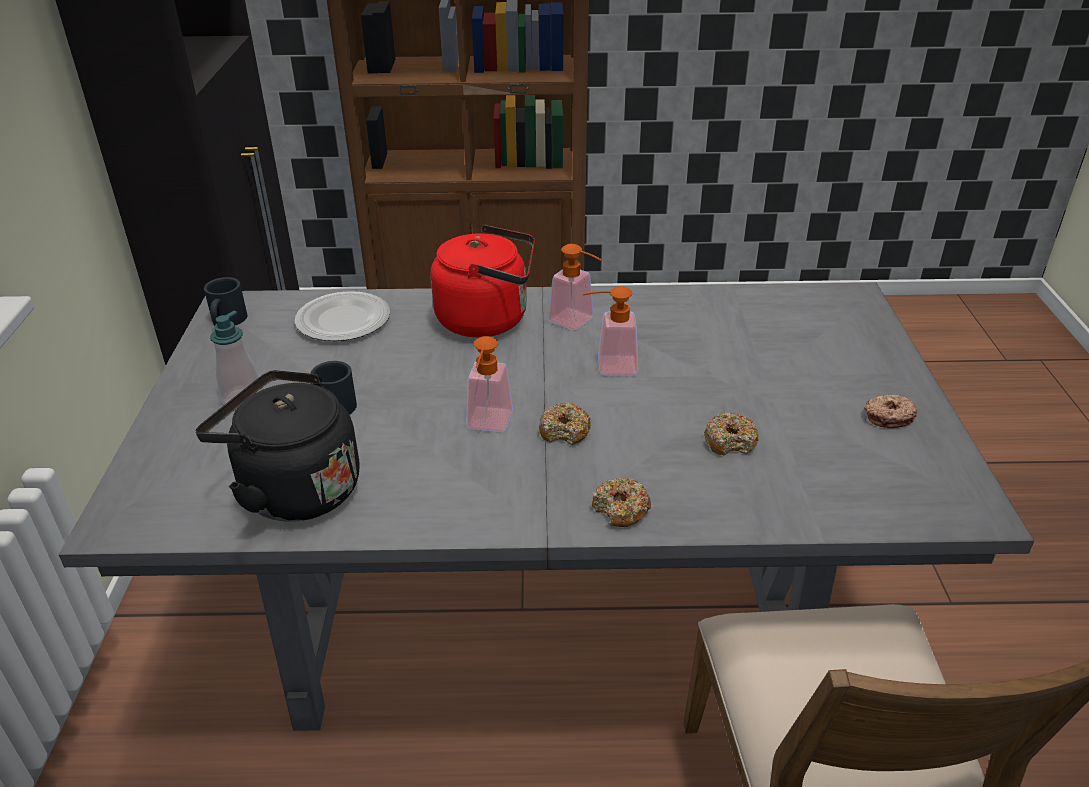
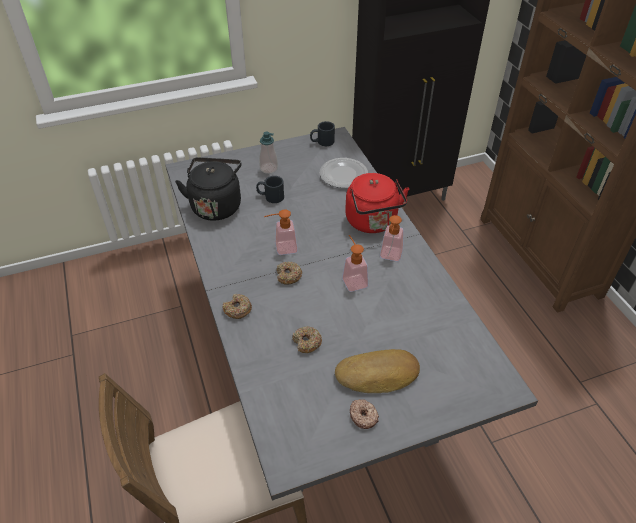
camera: 70 degrees right, 10 degrees up
(814, 387) = (378, 375): none -> bread

